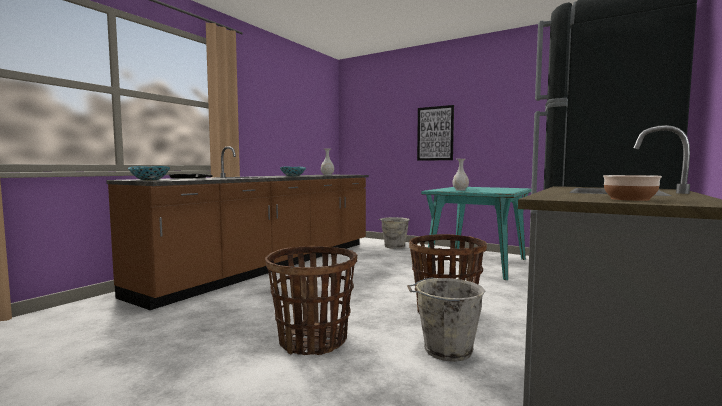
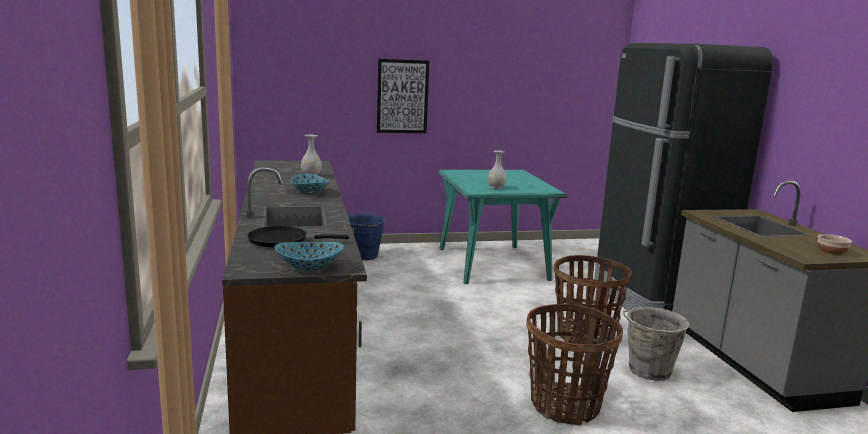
camera: 45 degrees left, 10 degrees up
(394, 246) = (364, 256): grey bucket -> blue bucket

